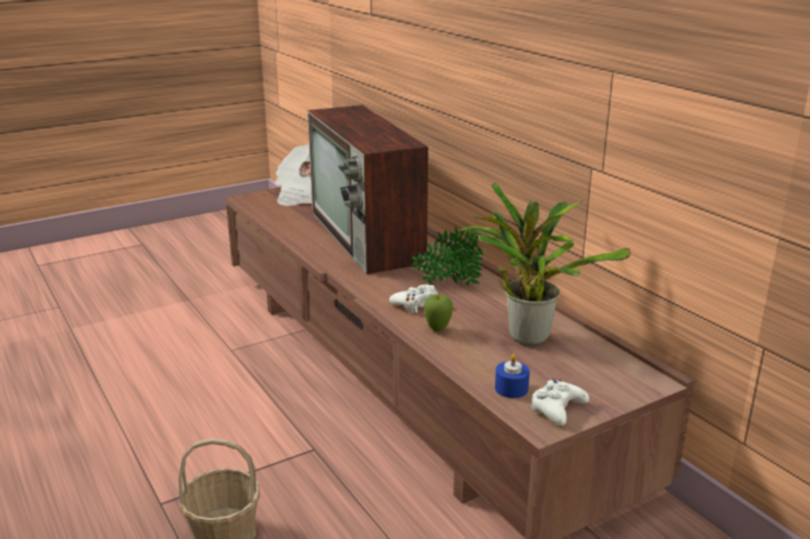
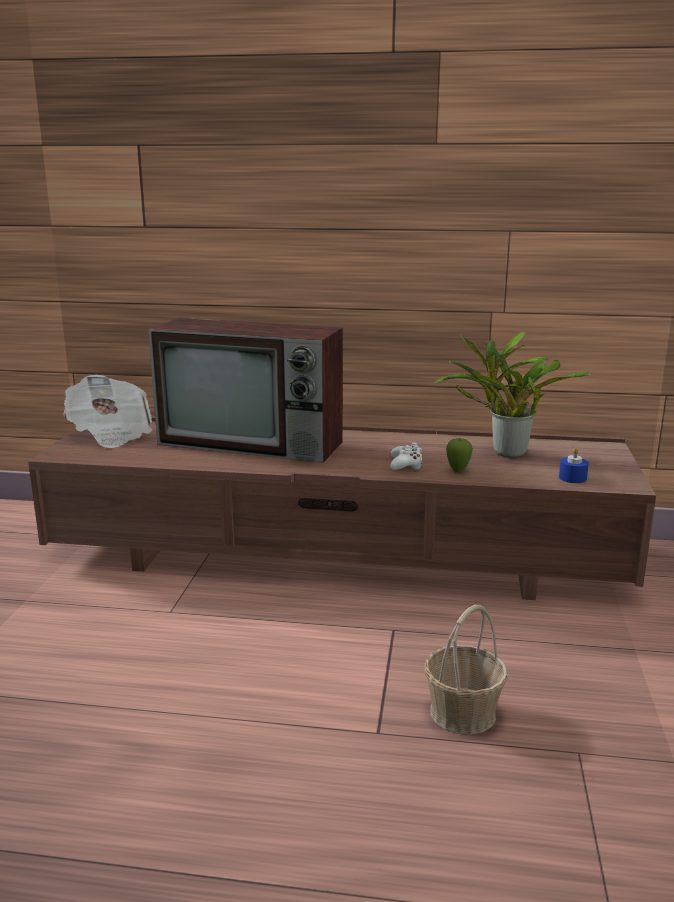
camera: 50 degrees left, 5 degrees down
(447, 285) = (391, 447): potted plant -> none
(557, 408) = (613, 475): white game controller -> none

